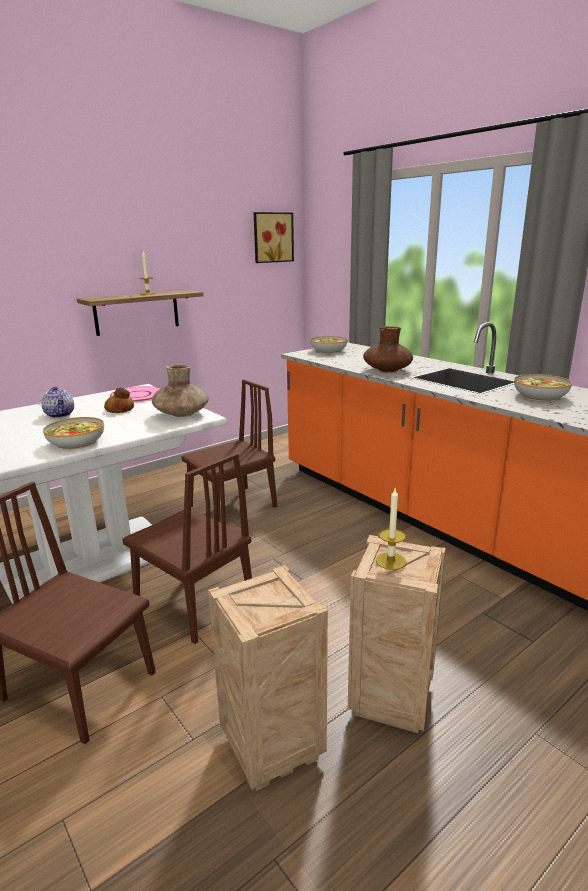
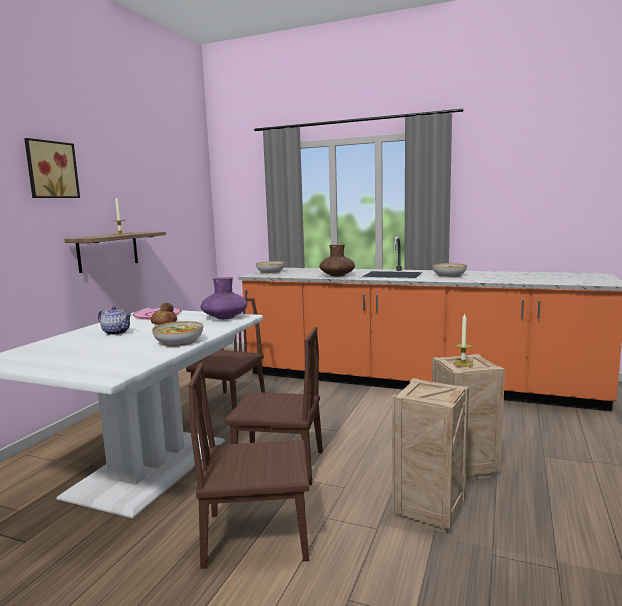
camera: 30 degrees left, 10 degrees down
(181, 414) = (224, 317): brown vase -> purple vase
(272, 237) = (193, 190): picture -> picture (50, 170)

